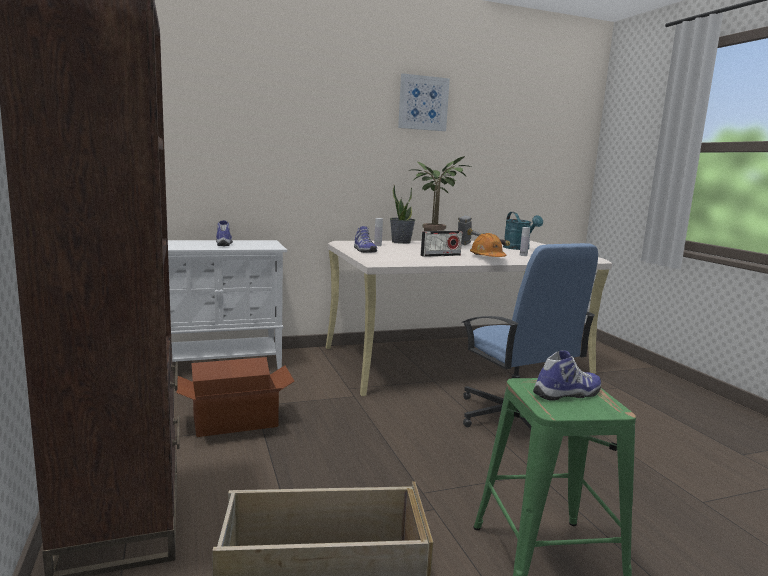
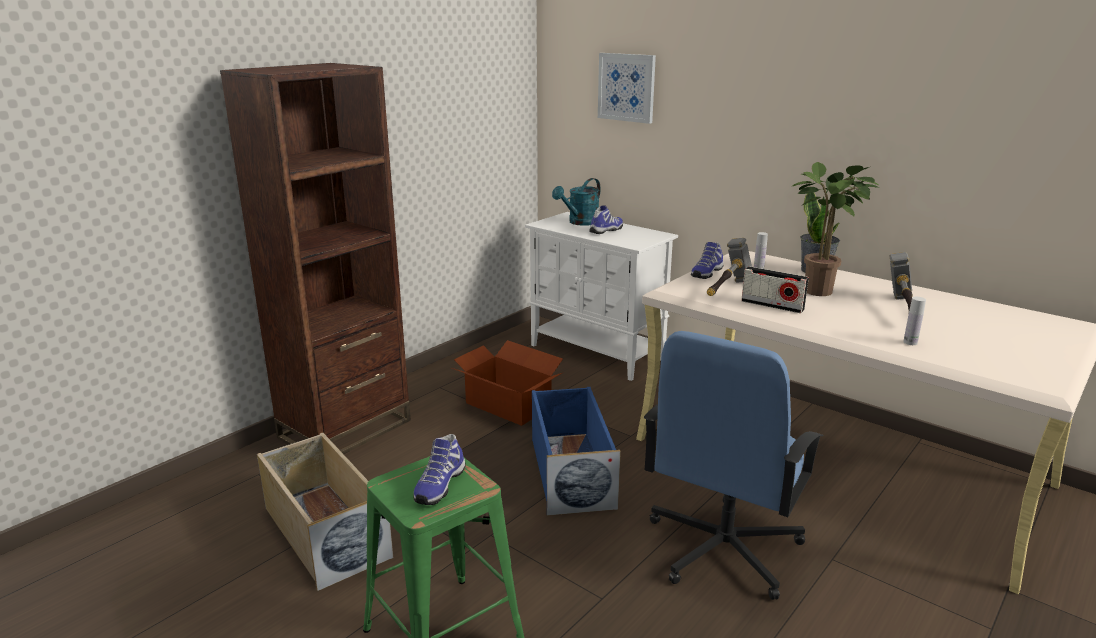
camera: 60 degrees right, 10 degrees up
(372, 431) = (570, 471): none -> blue storage box
(401, 254) = (727, 290): none -> hammer
(423, 103) = (896, 63): picture -> picture (626, 87)
(487, 257) = (827, 328): orange hard hat -> none
(519, 248) = (969, 330): turquoise watering can -> turquoise watering can (580, 223)
(568, 394) = (439, 485): shoe -> shoe turned 75 degrees clockwise

